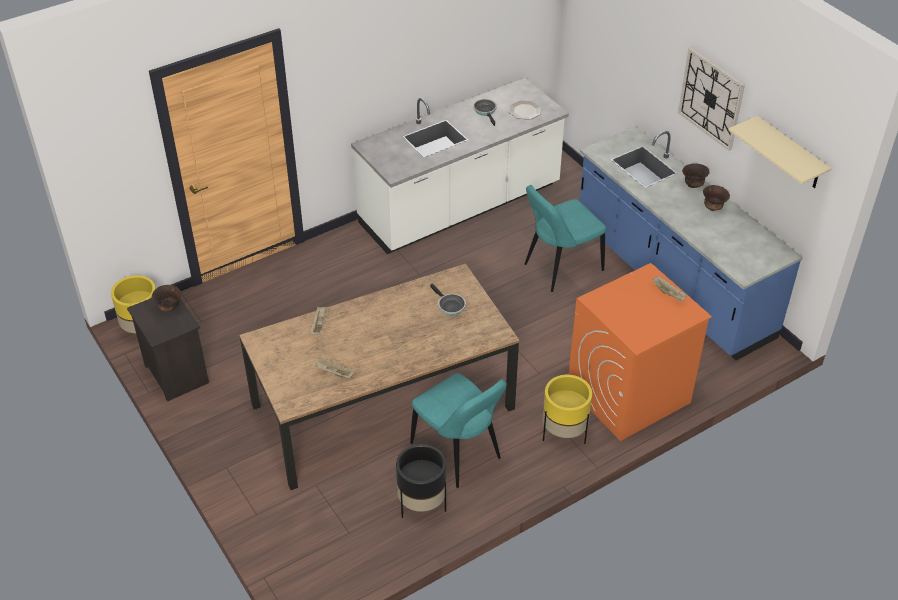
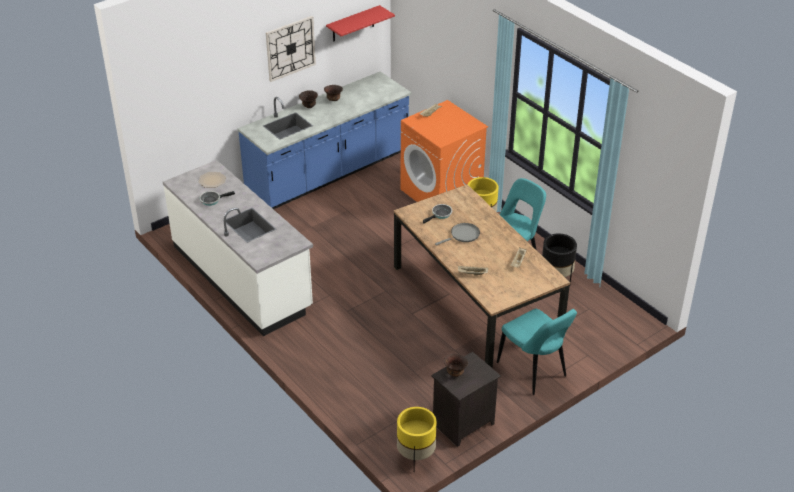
camera: 95 degrees left, 5 degrees down
(401, 324) = (463, 235): none -> grey frying pan
(560, 268) = (318, 223): turquoise chair -> turquoise chair (533, 371)
(790, 154) = (353, 24): beige shelf -> red shelf

